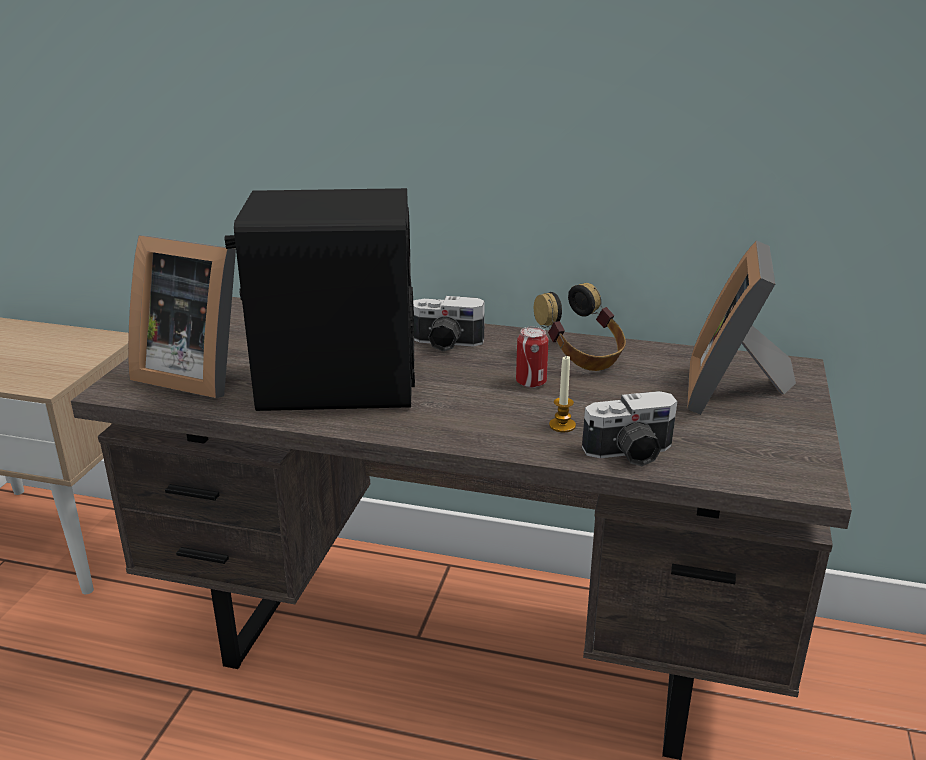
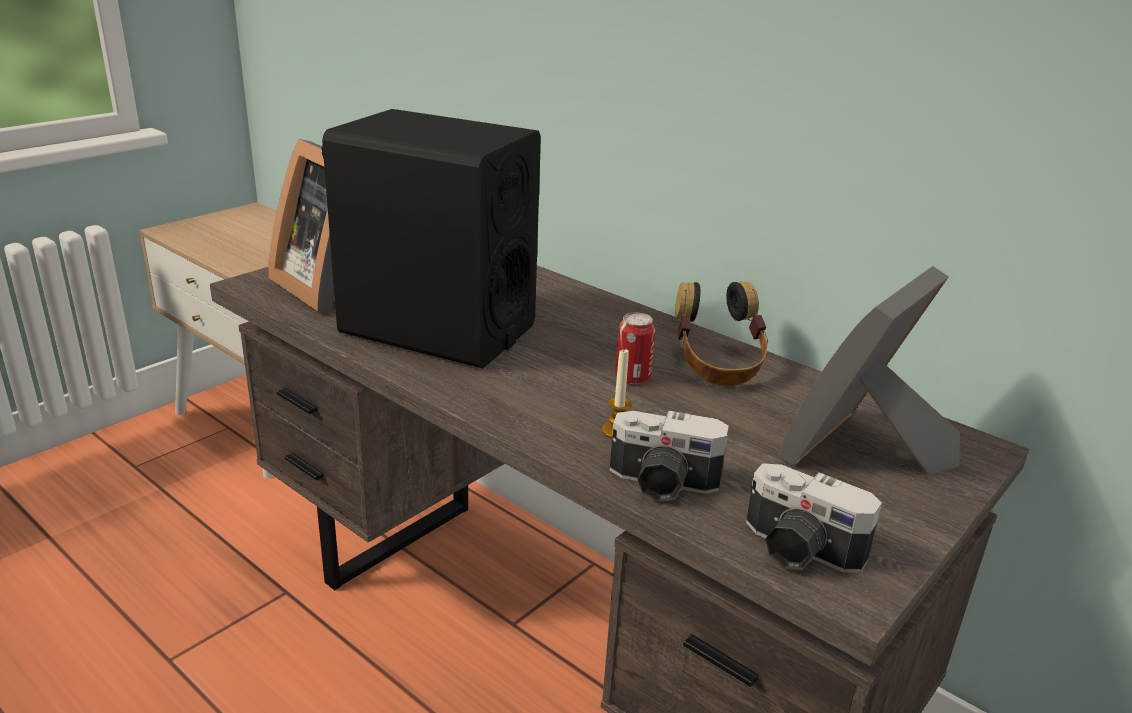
camera: 25 degrees right, 0 degrees up
(446, 343) = (586, 317): camera -> camera (798, 550)

